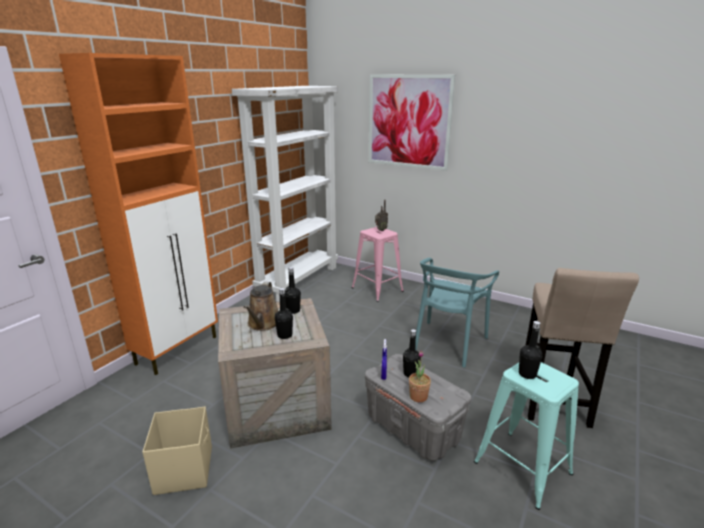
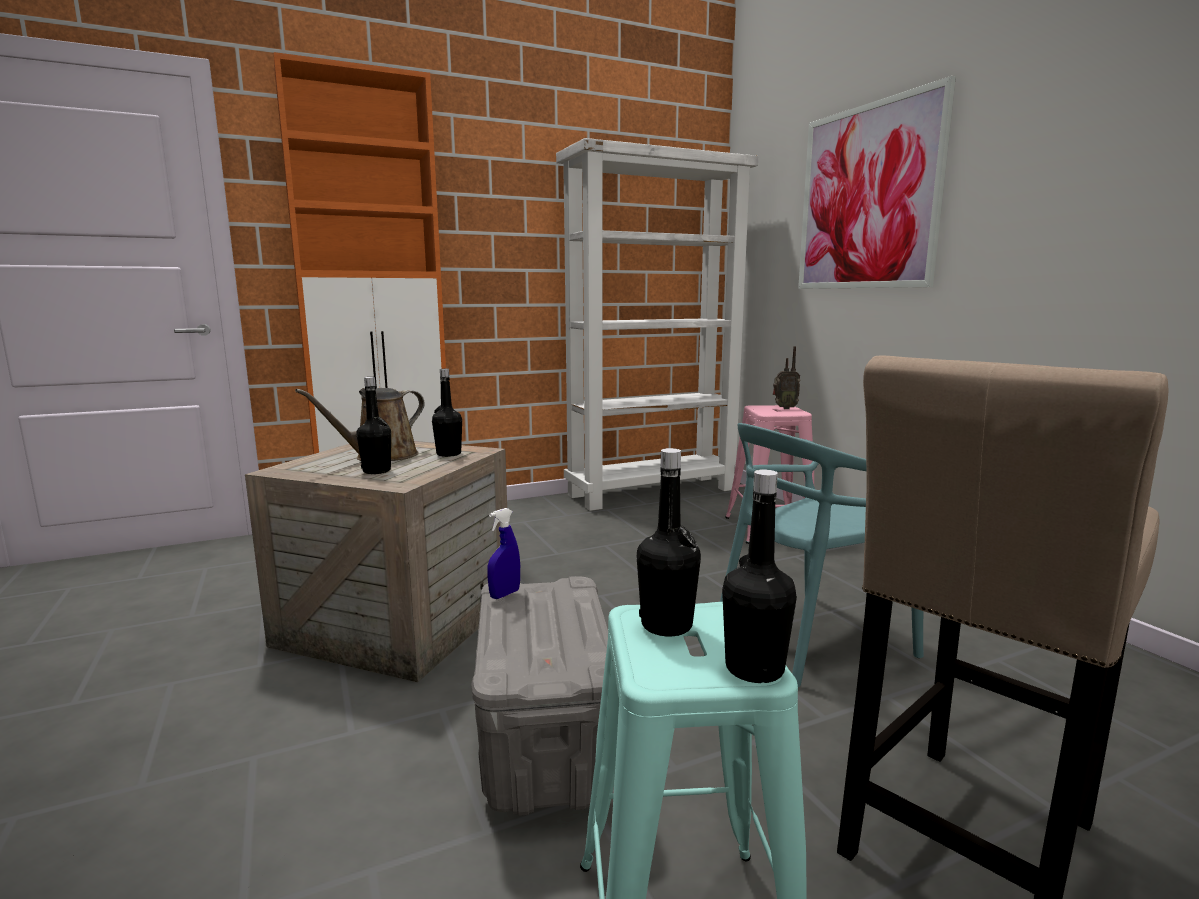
camera: 35 degrees right, 10 degrees down
(185, 469) = (189, 647): beige storage box -> none
(410, 374) = (555, 607): black bottle -> black bottle (754, 668)
(418, 396) = (507, 642): potted plant -> none

